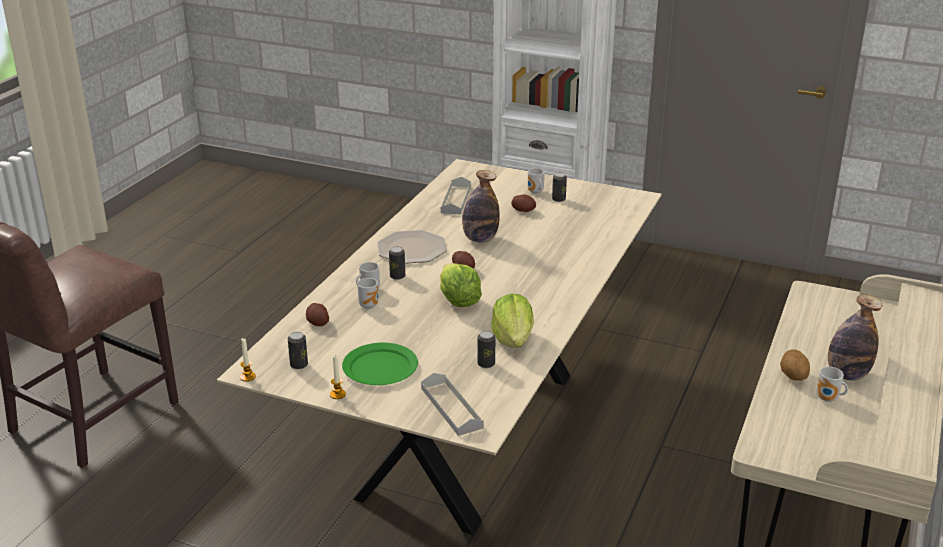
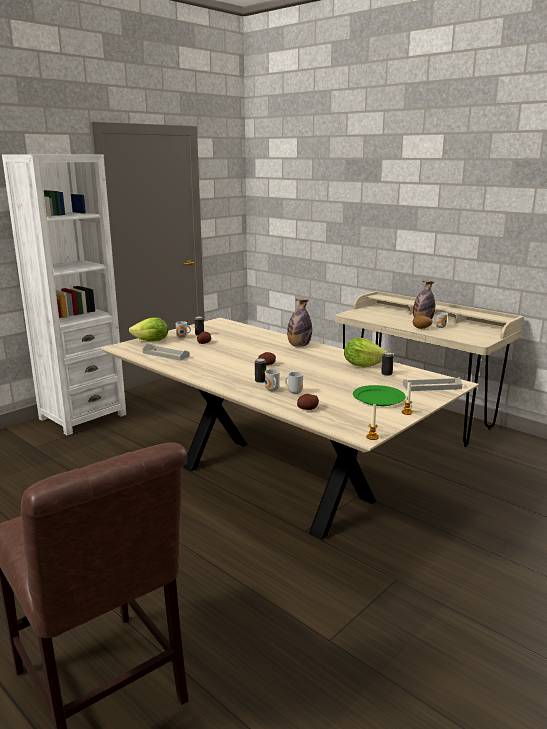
camera: 70 degrees left, 10 degrees down
(299, 365) = (363, 419): can -> none
(412, 249) = (224, 373): plate -> none
(458, 302) = (308, 371): lettuce -> lettuce (151, 341)
(480, 239) = (230, 356): bottle -> bottle (299, 346)

